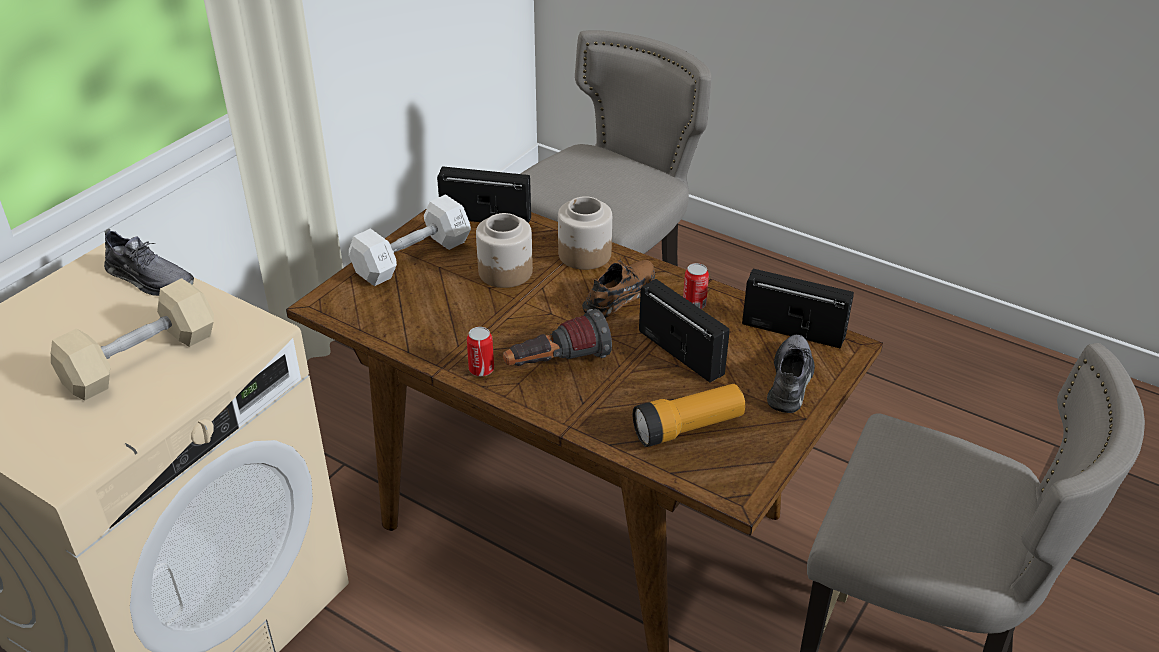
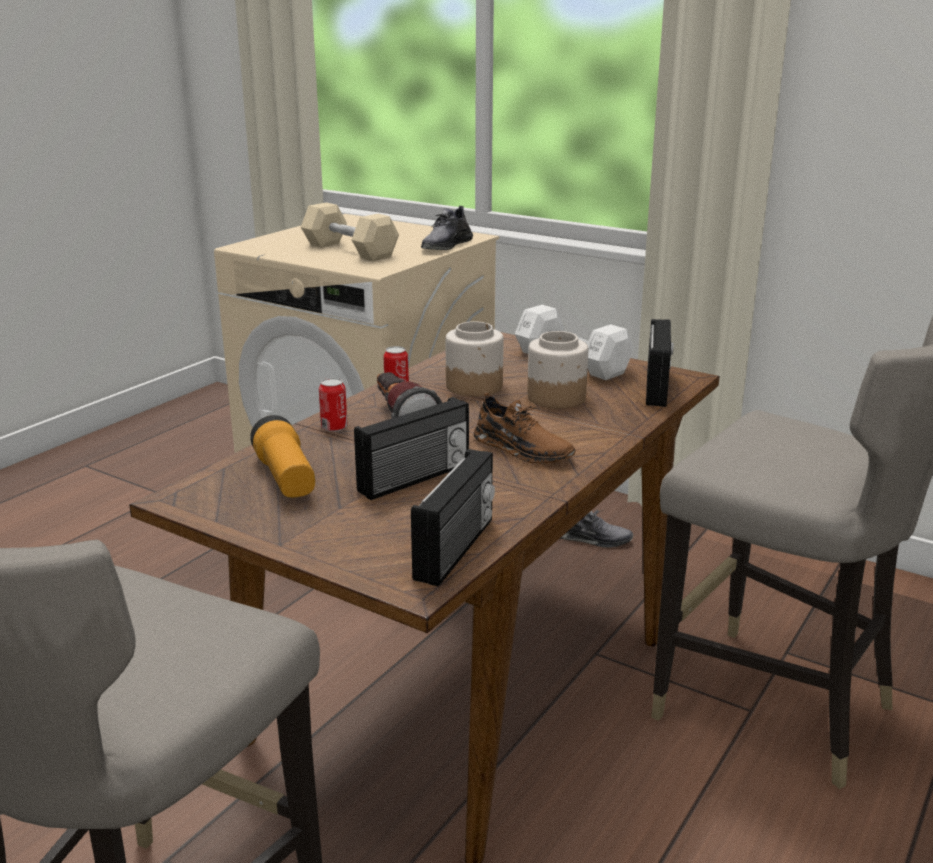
camera: 90 degrees right, 15 degrees down
(584, 254) = (600, 432): jar -> jar (474, 386)
(694, 304) = (508, 488): can -> can (334, 427)
(790, 380) = (353, 539): grey shoe -> grey shoe (592, 538)

